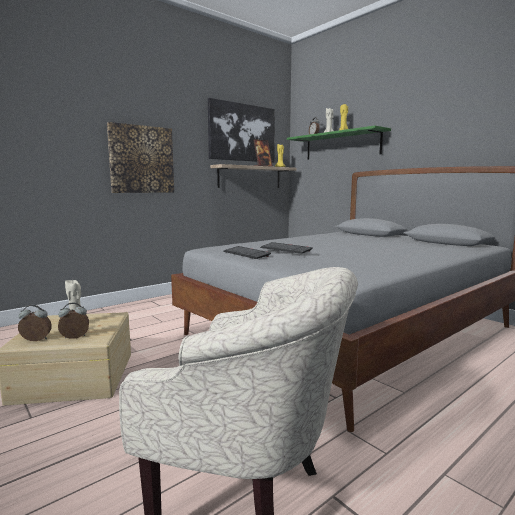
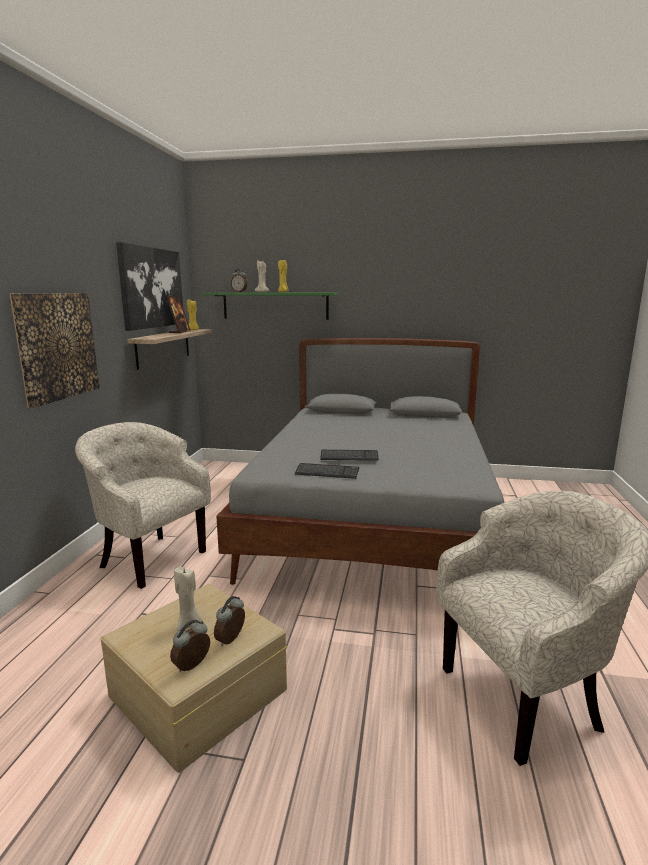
camera: 40 degrees left, 5 degrees up
(170, 309) = (149, 558): none -> beige armchair

